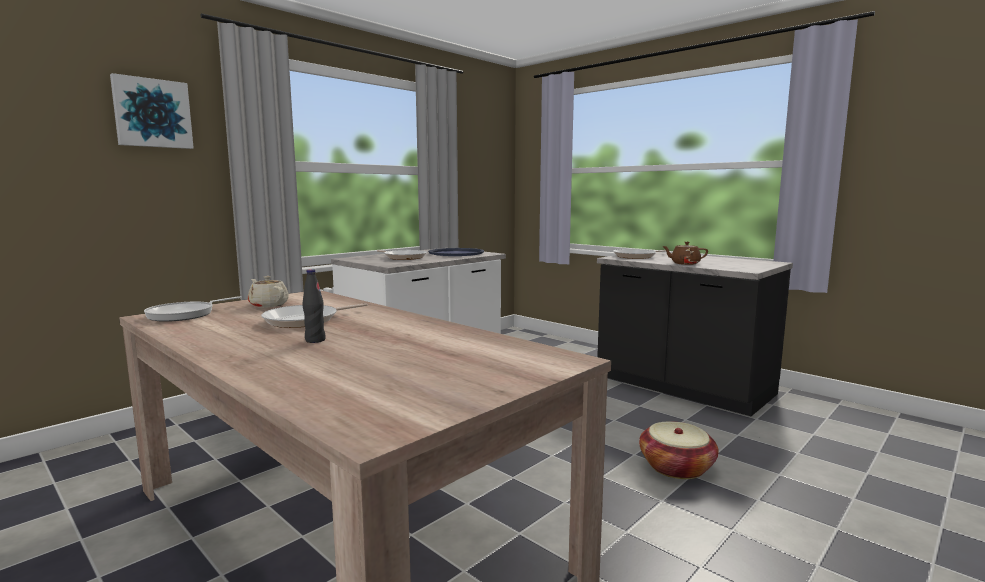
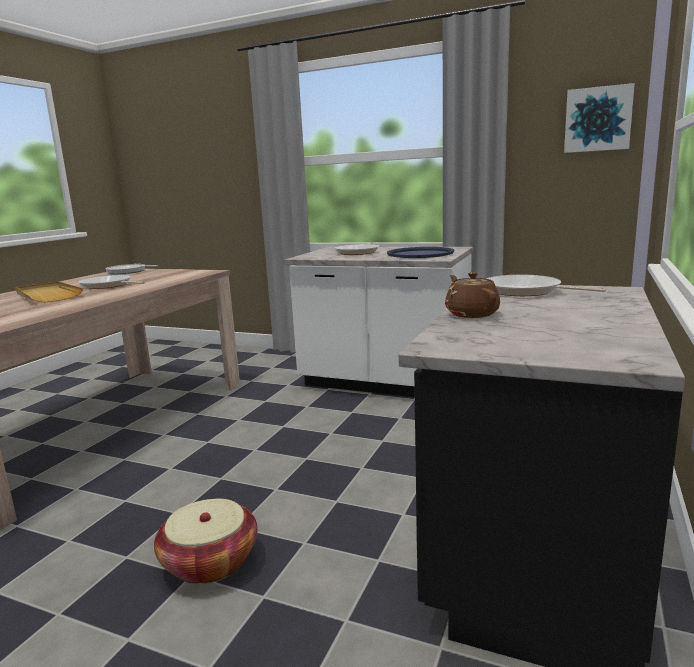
camera: 70 degrees right, 5 degrees up
(152, 113) = (224, 132): picture -> picture (598, 119)
(268, 305) = (161, 274): beige teapot -> none
(315, 340) = (47, 295): black bottle -> beige tray

